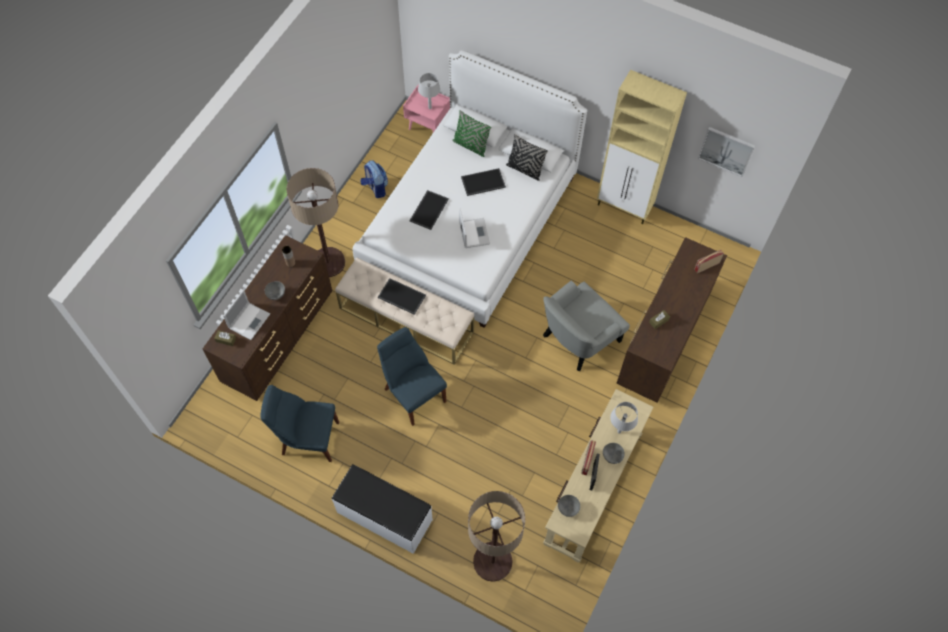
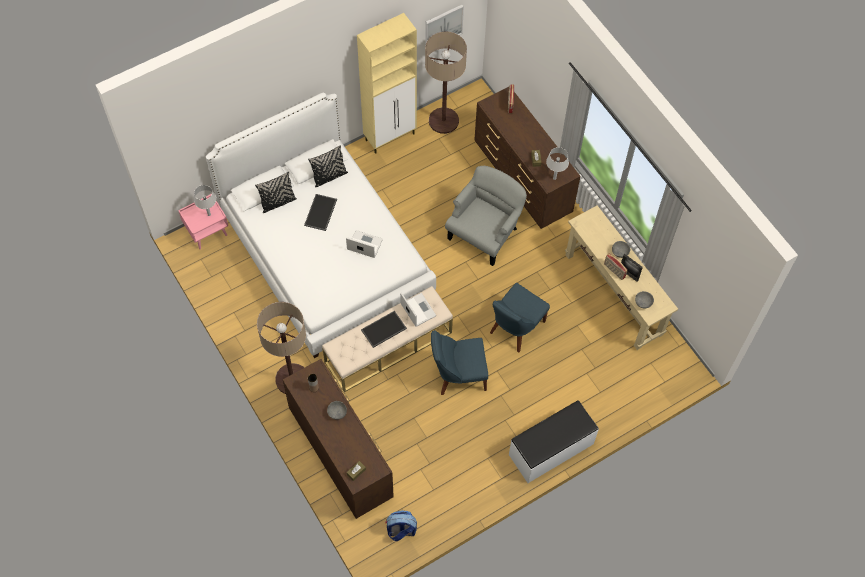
camera: 60 degrees left, 0 degrees up
(249, 320) = (349, 445): laptop -> laptop (417, 309)
(307, 438) = (449, 475): blue chair -> blue chair (515, 328)
(375, 188) = (242, 305): backpack -> backpack (401, 530)
(428, 209) = (319, 265): tray -> none
(470, 146) = (278, 202): green pillow -> black pillow
(492, 561) = (630, 391): floor lamp -> floor lamp (443, 121)
(579, 338) = (484, 233): grey armchair -> grey armchair turned 135 degrees counterclockwise
(619, 431) = (603, 237): grey table lamp -> grey table lamp (554, 178)

